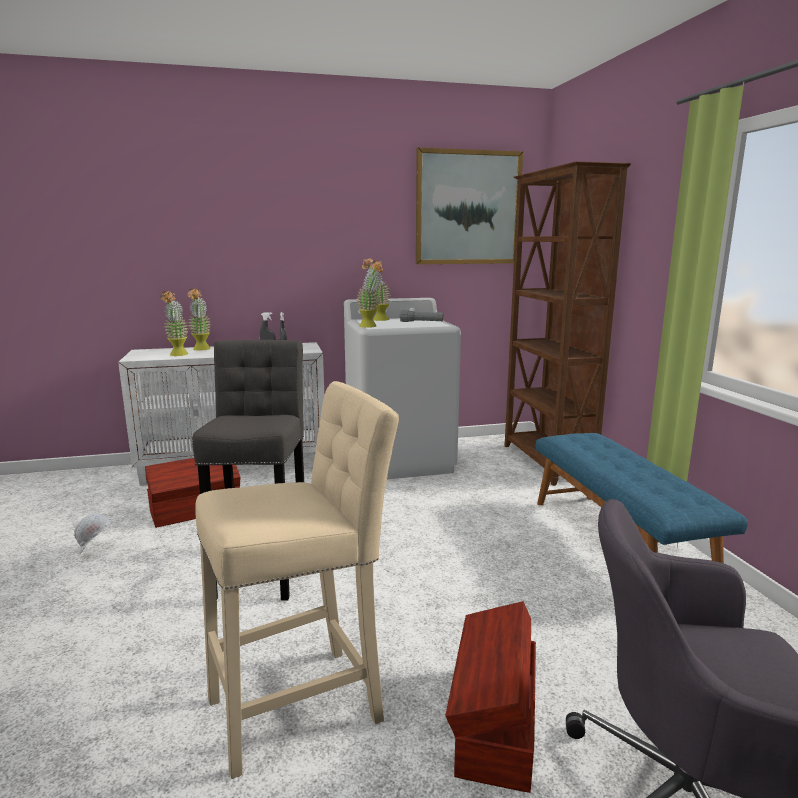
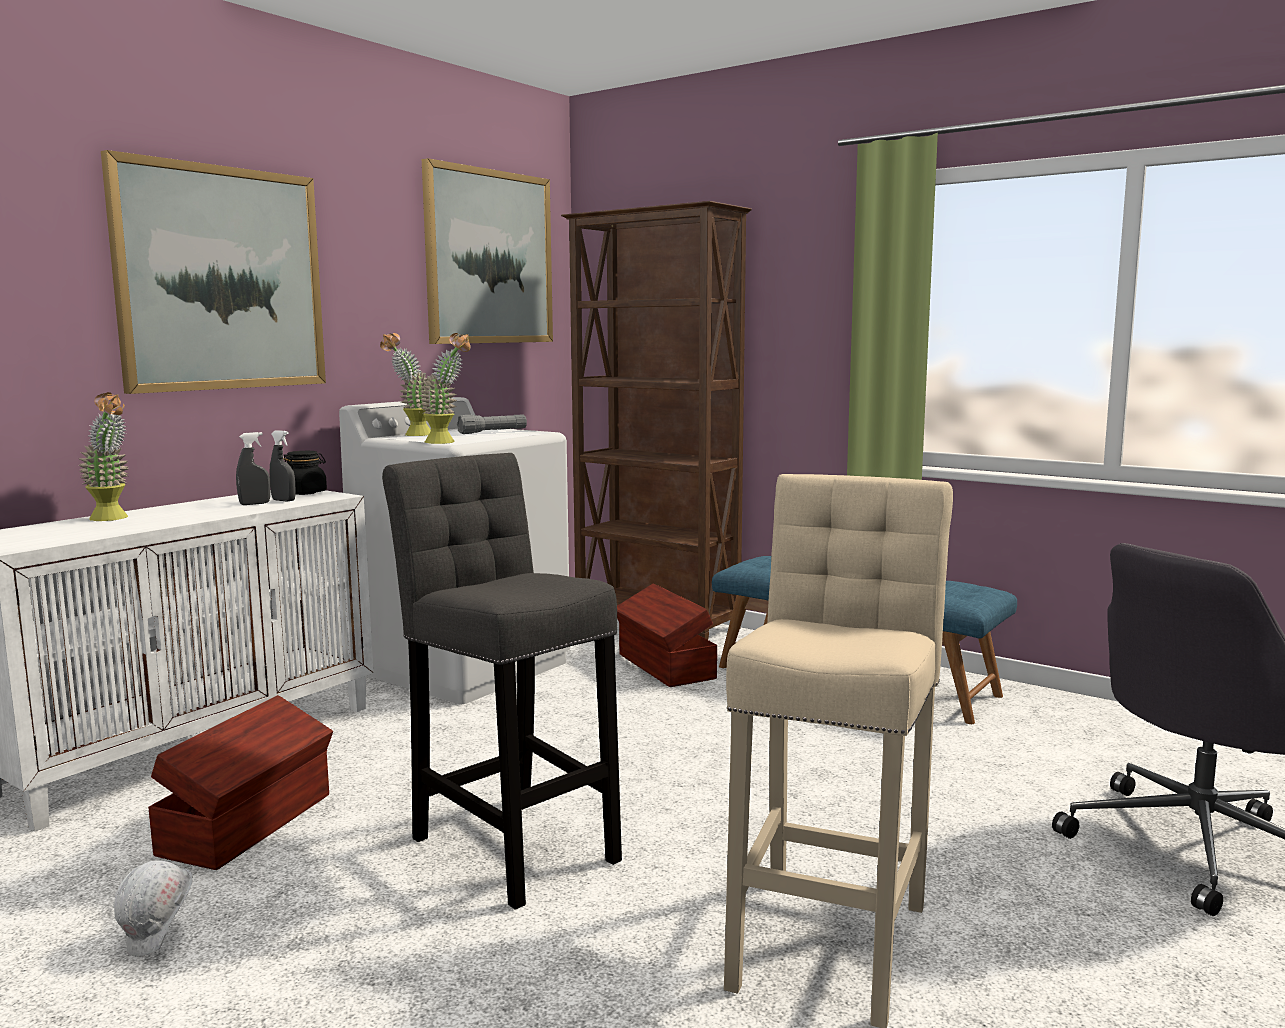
camera: 40 degrees left, 5 degrees down
(177, 355) = (97, 531): potted plant -> none
(277, 228) = (221, 279): none -> picture
(305, 347) = (305, 493): none -> black jar
(494, 722) = (1003, 858): brown storage box -> brown storage box (665, 667)

